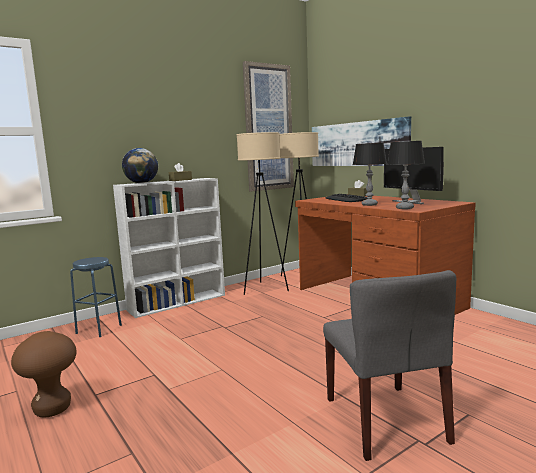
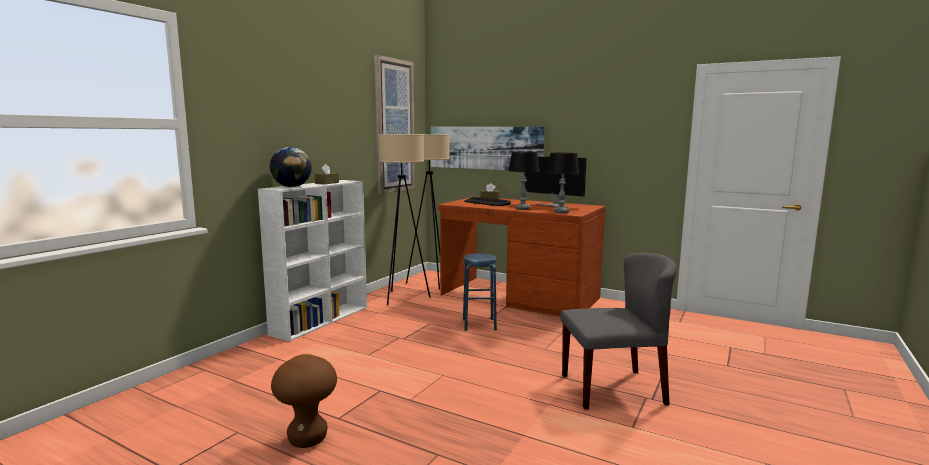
camera: 25 degrees left, 0 degrees up
(98, 329) = (257, 358): blue stool -> blue stool (479, 324)
(386, 420) = (613, 389): grey chair -> grey chair turned 60 degrees counterclockwise

